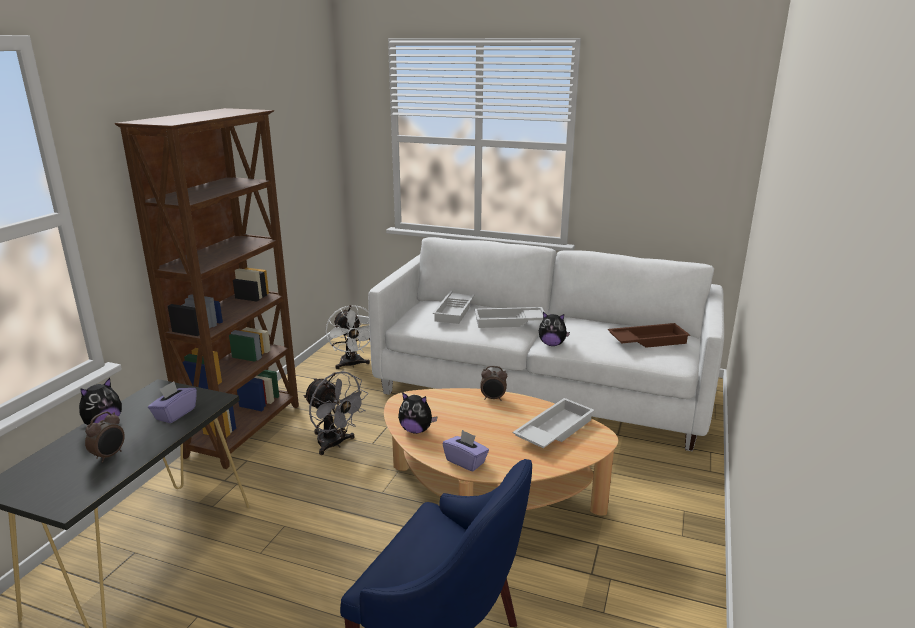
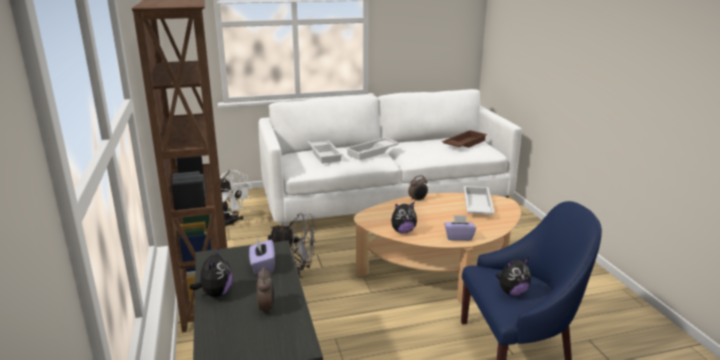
camera: 35 degrees left, 0 degrees up
(552, 344) = (413, 159): plush toy -> plush toy (512, 292)

